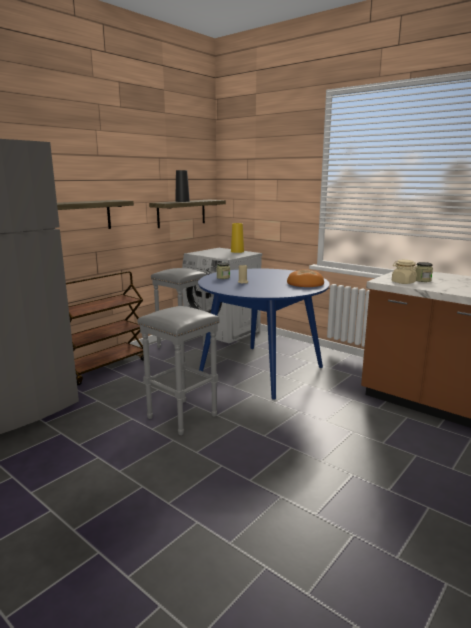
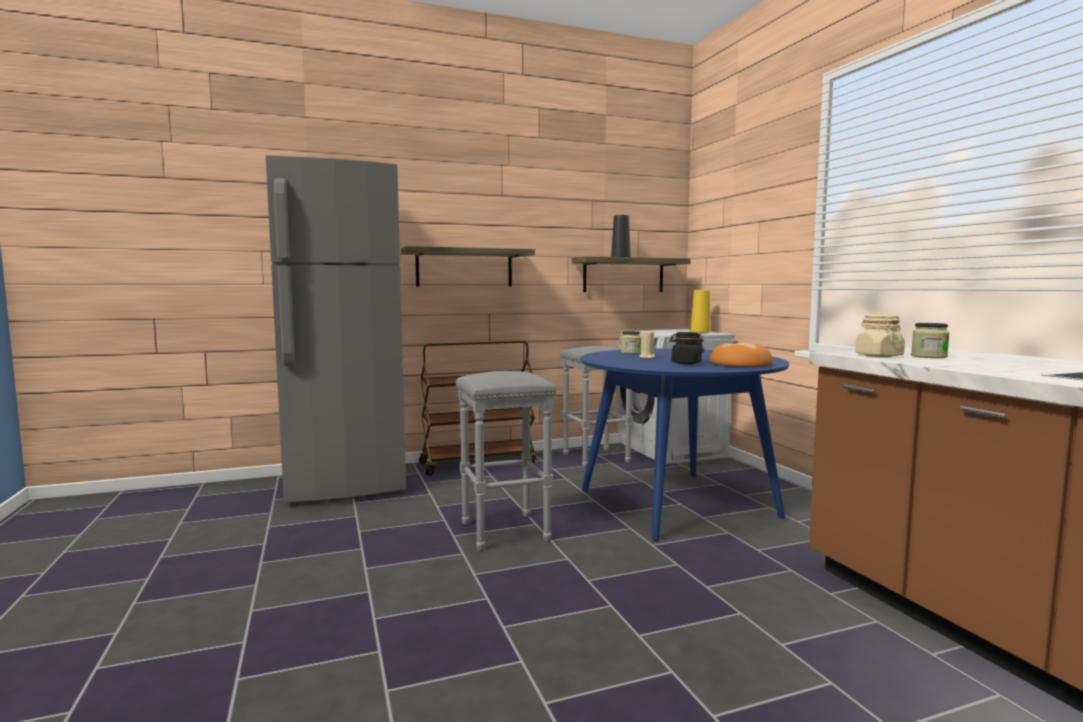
camera: 30 degrees right, 10 degrees down
(276, 286) = (686, 363): none -> black jar

